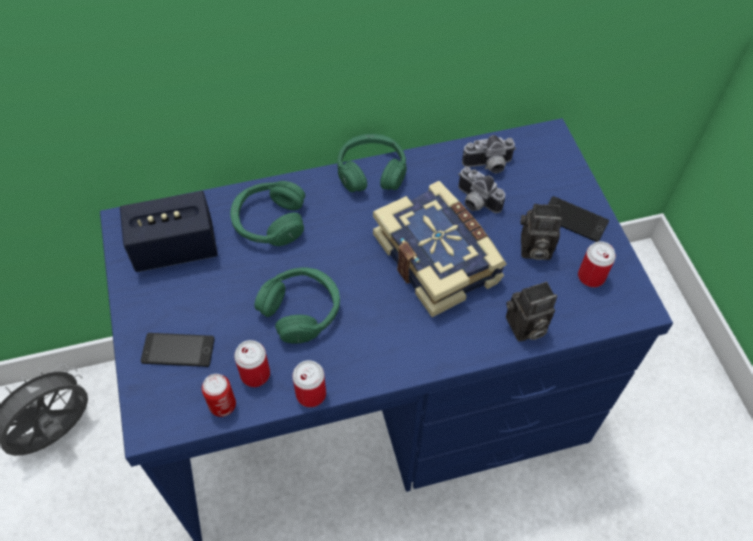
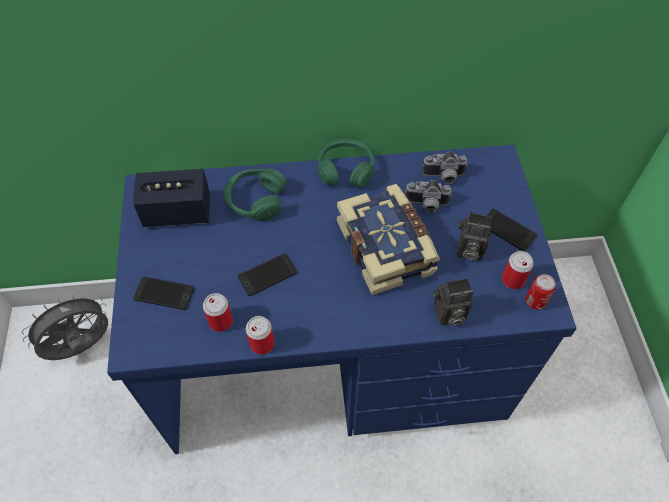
camera: 10 degrees right, 0 degrees up
(222, 405) = (190, 342): can -> can (535, 301)
(301, 310) = (267, 275): green headphones -> phone
(475, 202) = (426, 205): camera -> camera turned 45 degrees counterclockwise

